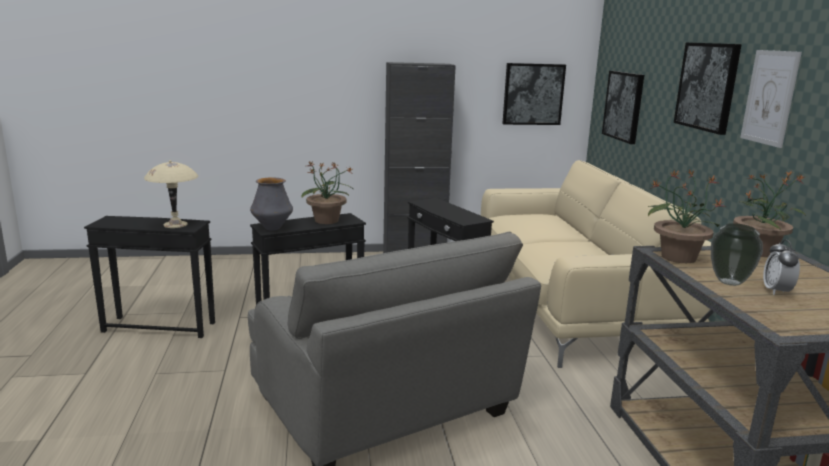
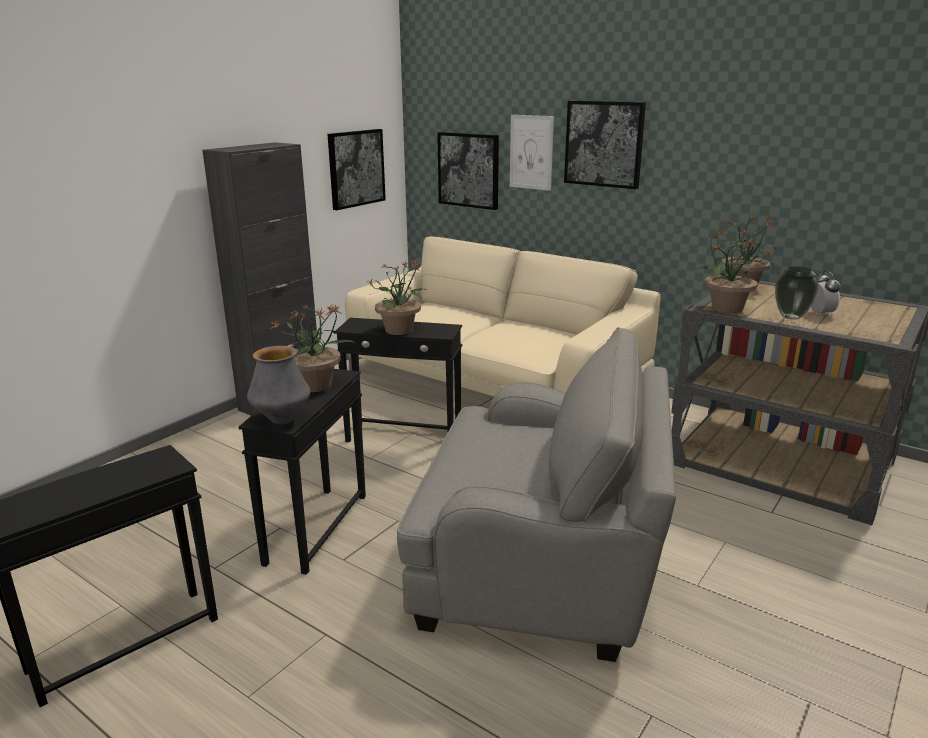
camera: 45 degrees left, 5 degrees up
(175, 225) = (138, 471): beige table lamp -> none
(445, 211) = (400, 330): none -> potted plant
(769, 97) = (692, 151): picture -> picture (531, 152)
(776, 291) = (820, 314): alarm clock -> alarm clock turned 150 degrees counterclockwise

